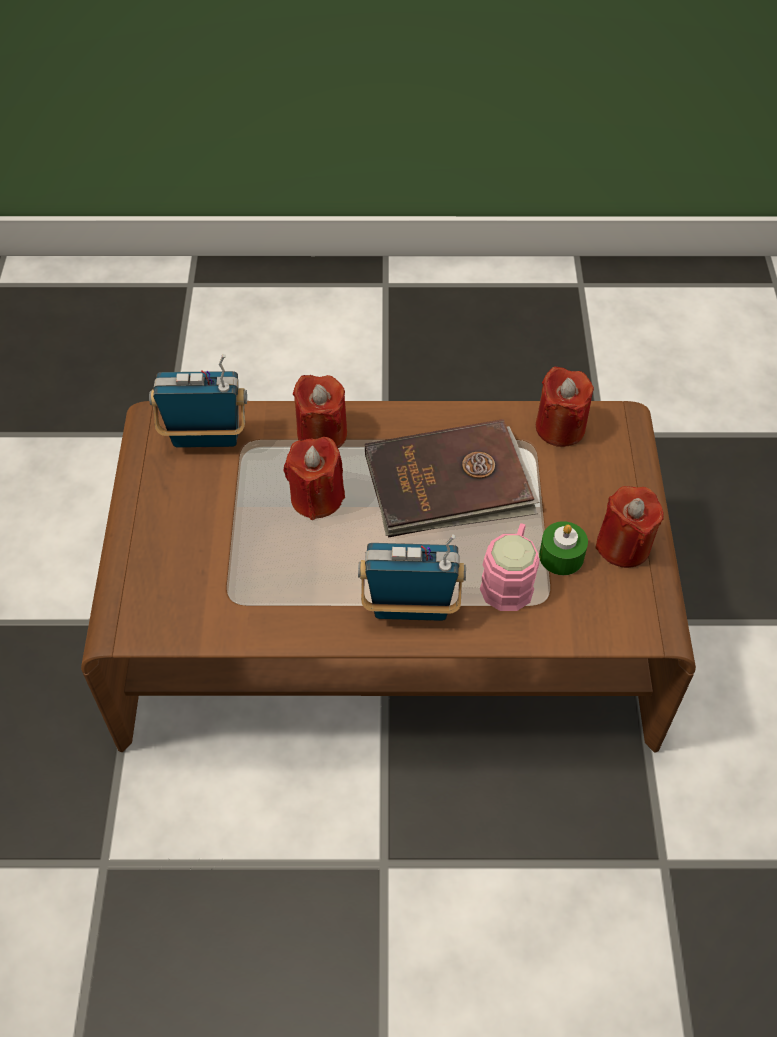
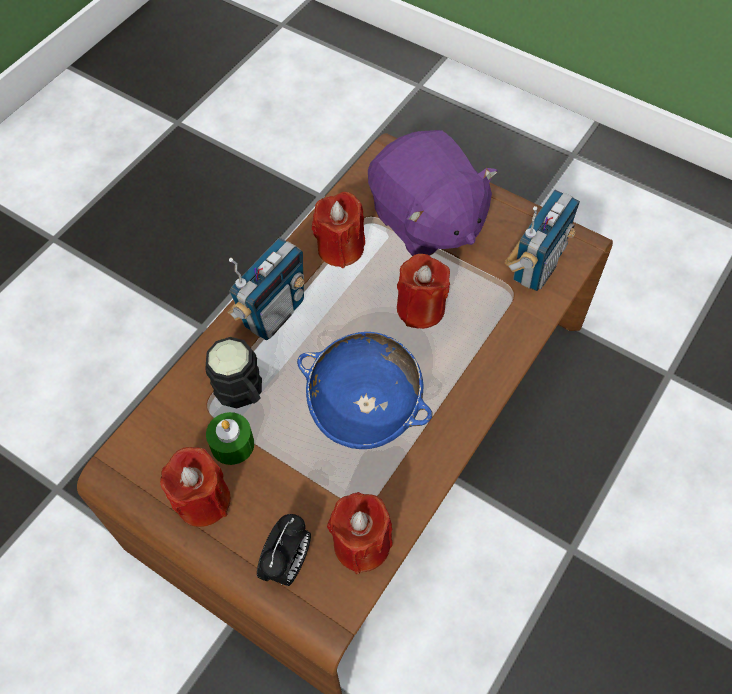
camera: 125 degrees right, 5 degrees up
(206, 545) = (426, 221): none -> purple plush toy
(322, 434) = (487, 346): red candle -> red candle (340, 248)
(449, 484) = (365, 408): brown book -> blue bowl
(509, 579) = (243, 393): pink mug -> black mug
(615, 462) = (288, 564): none -> alarm clock

